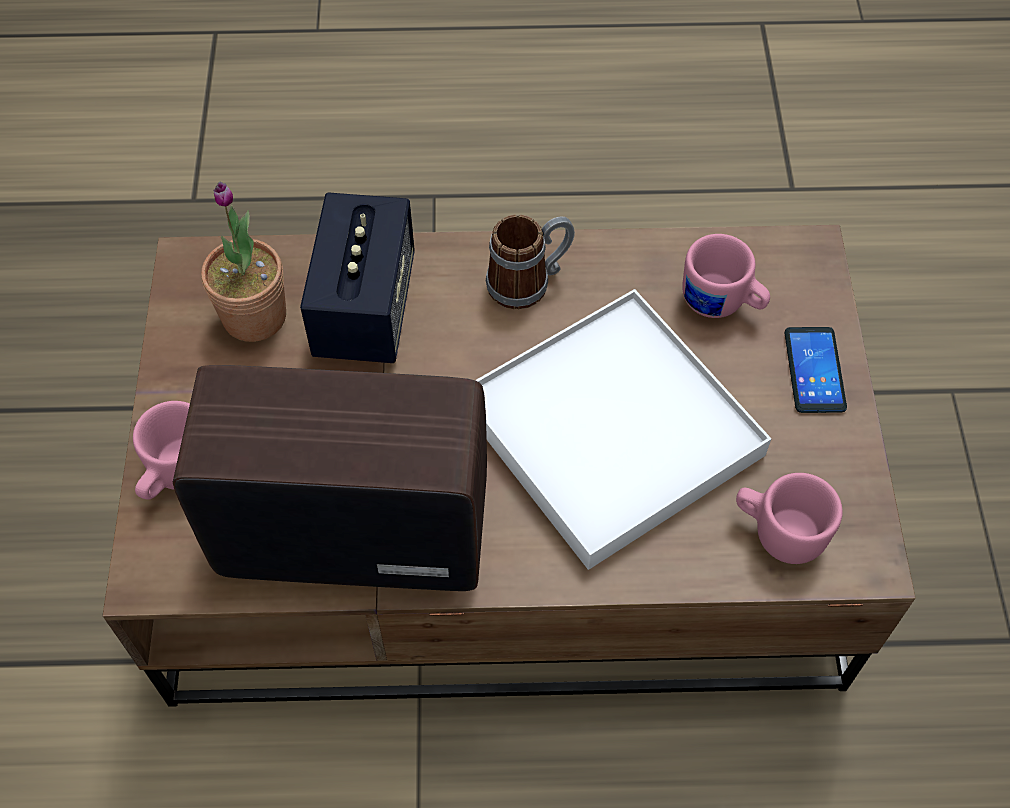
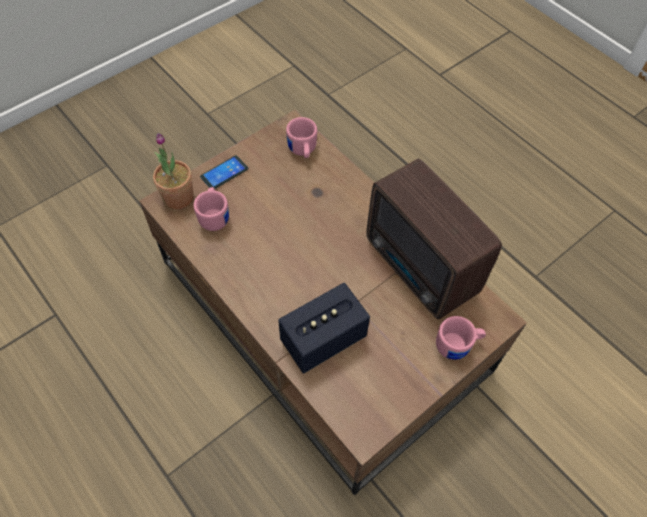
camera: 130 degrees left, 0 degrees up
(254, 316) = (365, 380): potted plant -> potted plant (178, 197)
(529, 281) = (257, 287): mug -> none
(611, 430) = (305, 217): white tray -> none

